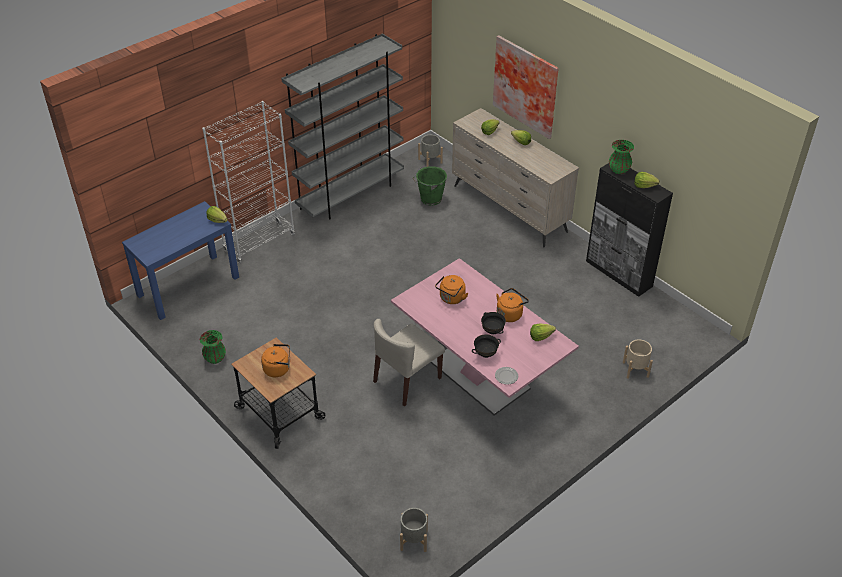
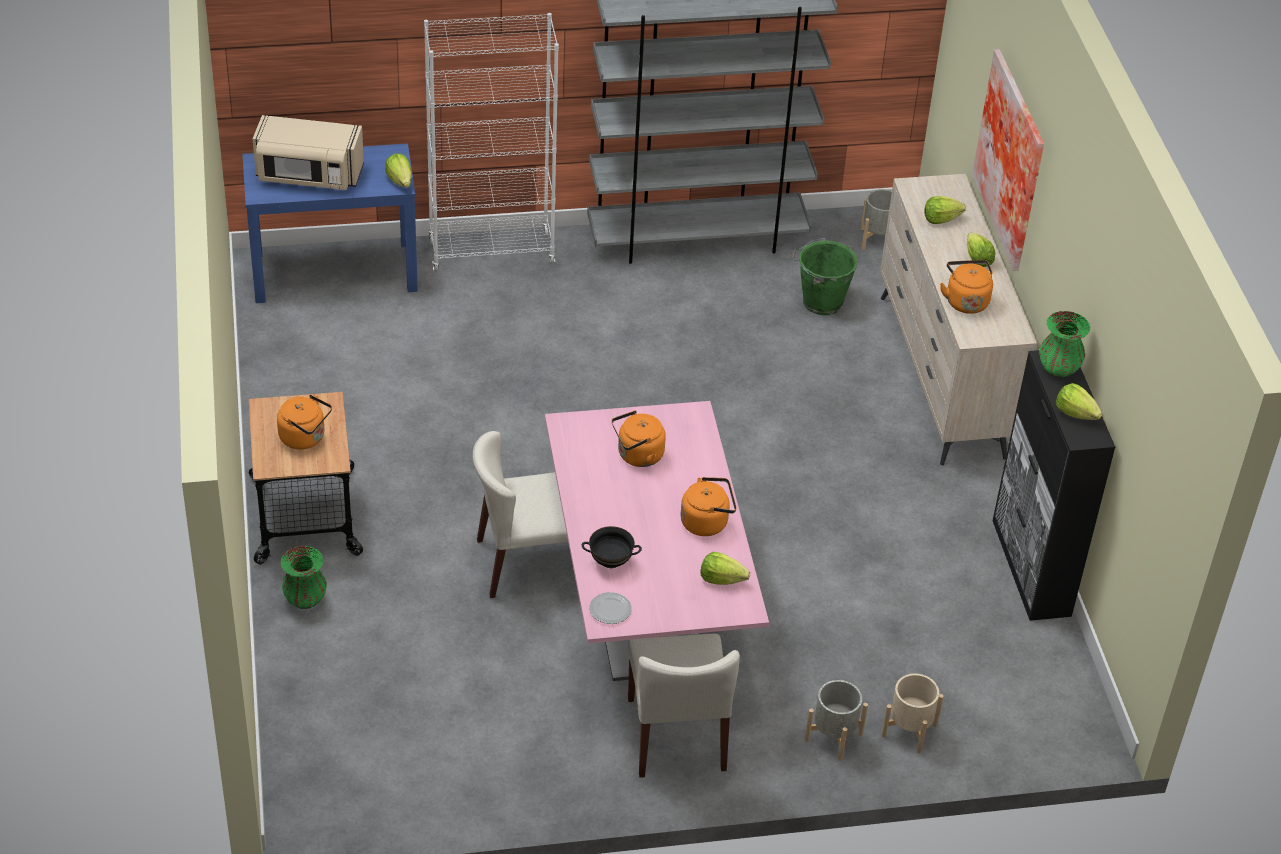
camera: 30 degrees right, 0 degrees up
(167, 238) = (309, 176): none -> beige microwave
(215, 358) = (283, 394): green vase -> green vase (305, 599)
(414, 540) = (335, 790): grey planter -> grey planter (834, 737)
(492, 331) = (654, 534): black bowl -> none
(533, 162) = (965, 300): none -> orange kettle
(543, 425) = (676, 735): none -> beige chair

